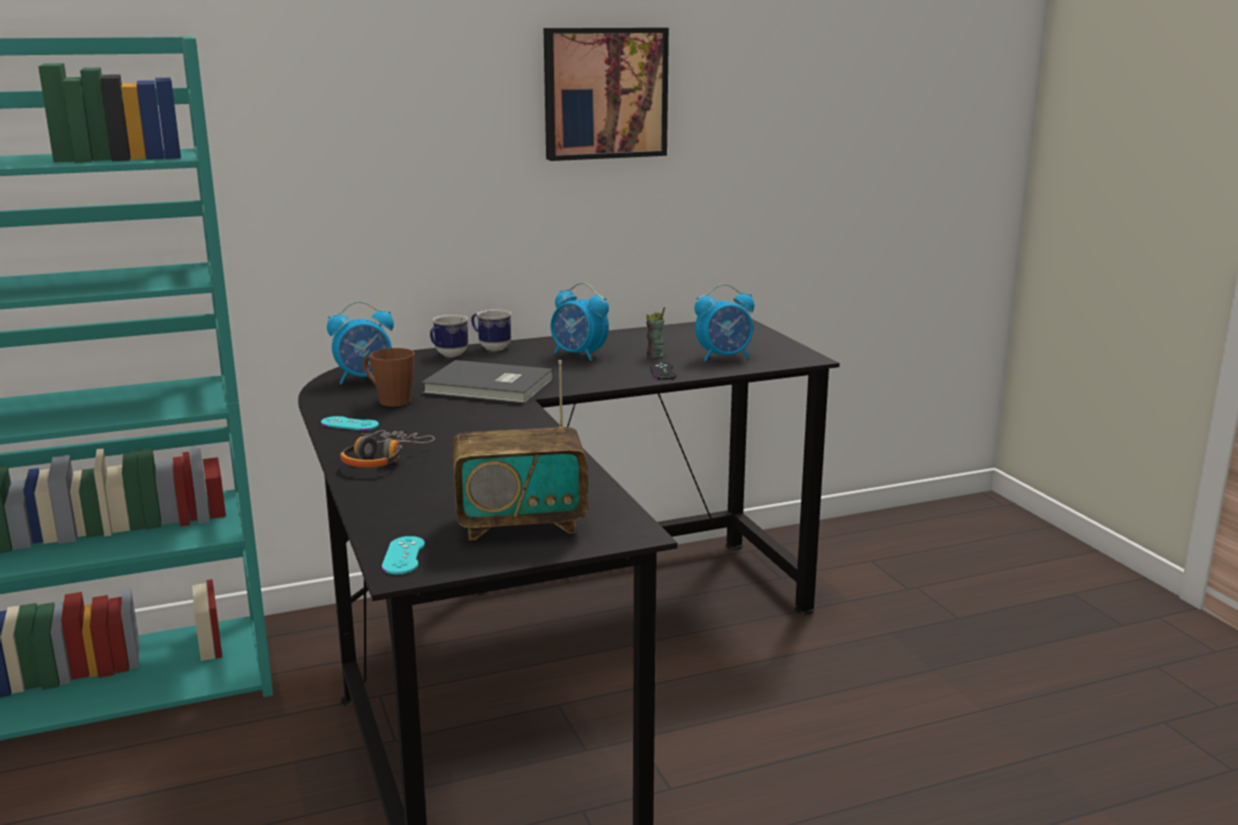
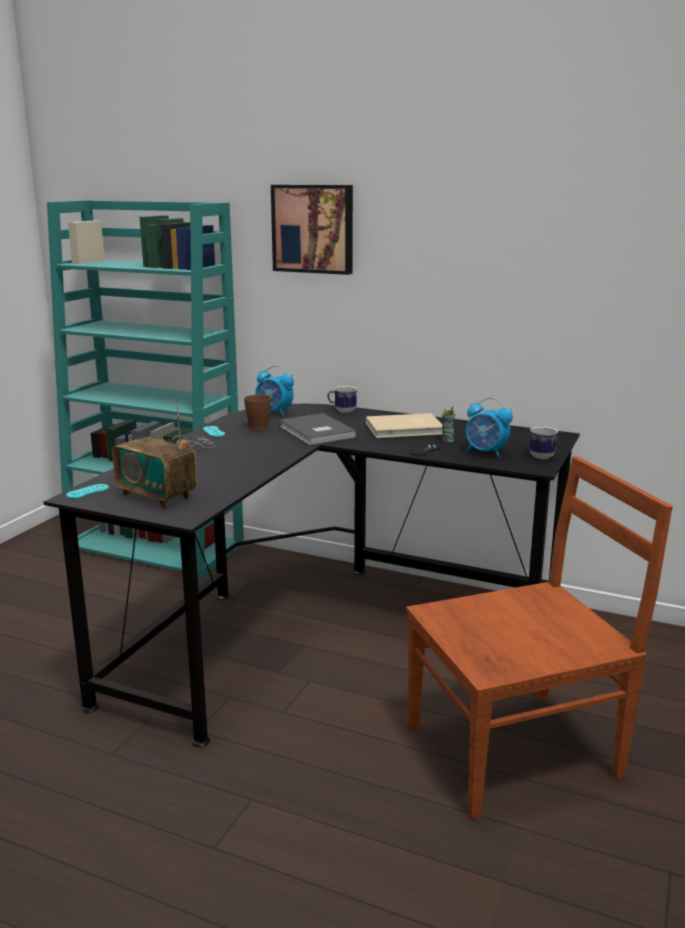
camera: 45 degrees right, 0 degrees up
(491, 347) = (373, 413): mug -> mug (539, 455)
(579, 355) = (406, 429): alarm clock -> beige book
(604, 93) = (475, 249): picture -> picture (313, 229)
(924, 692) = (517, 750): none -> brown chair

